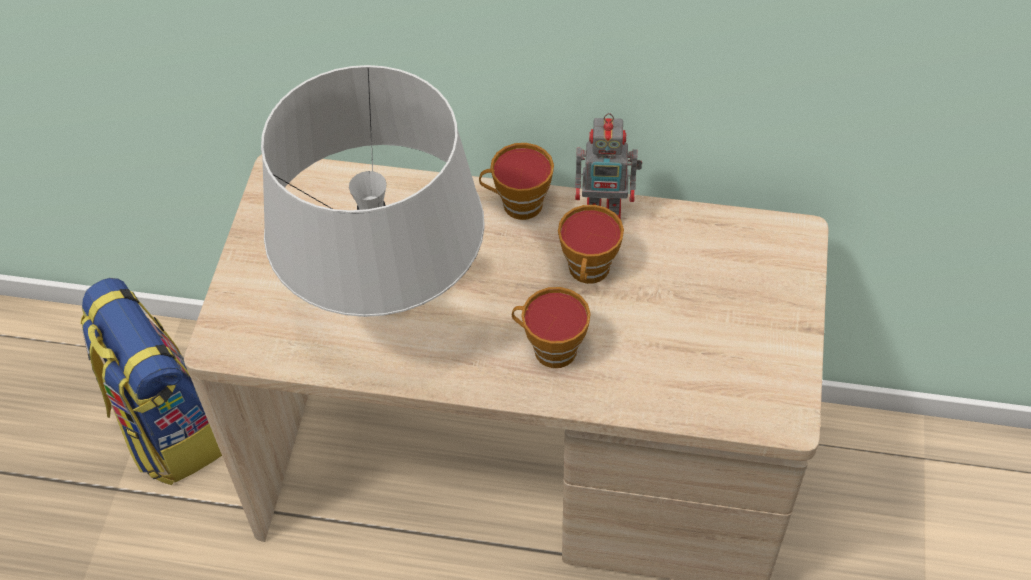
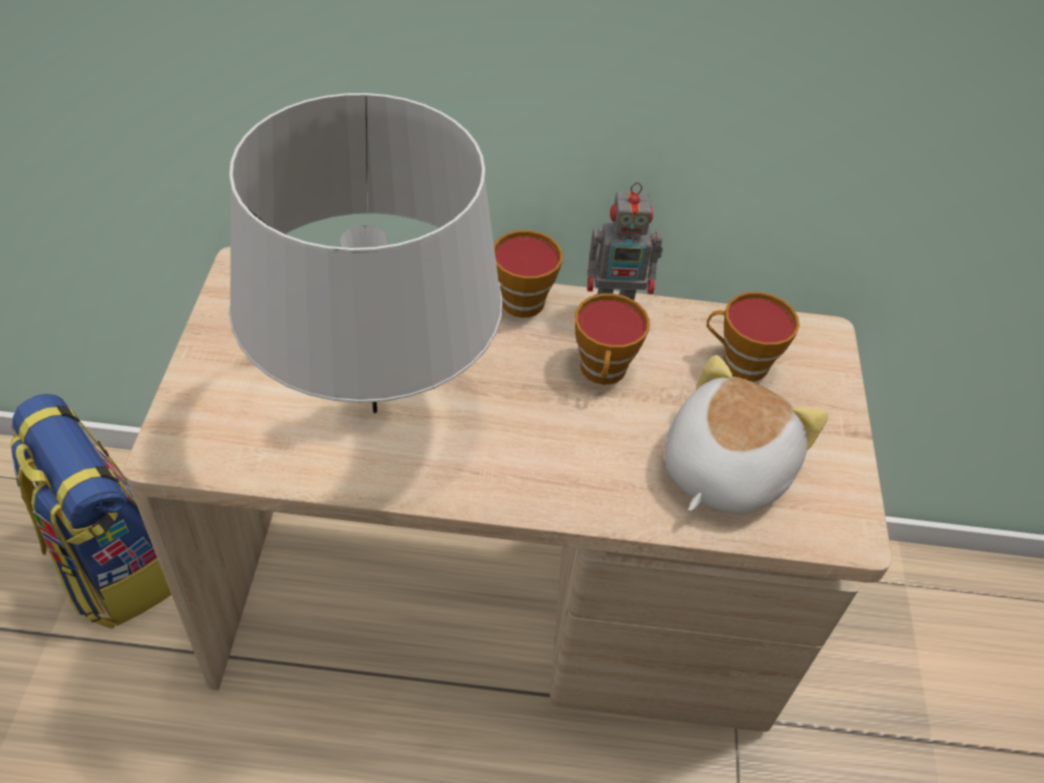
camera: 10 degrees left, 5 degrees down
(549, 349) = (568, 456): cup -> cup (739, 363)
(682, 361) = (722, 469): none -> plush toy

